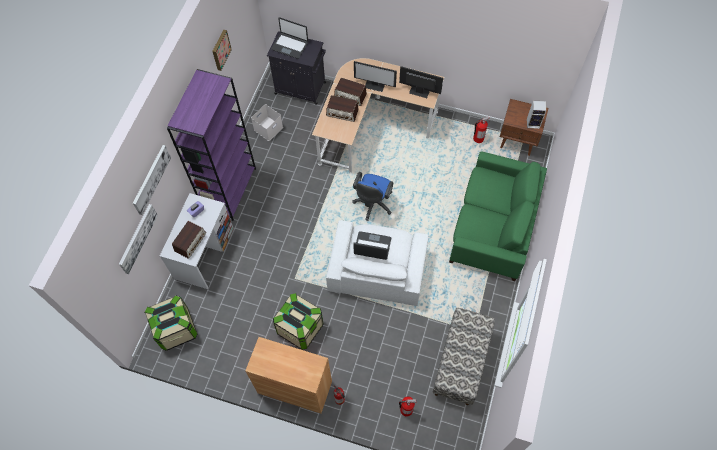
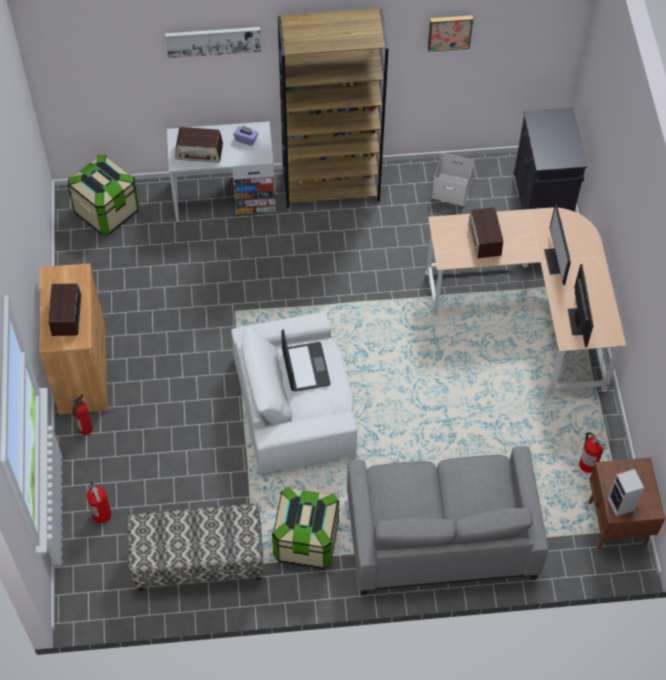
camera: 65 degrees right, 5 degrees down
(137, 238) = (147, 74): picture -> none
(230, 189) = (331, 185): purple bookcase -> brown bookcase
(290, 45) = (556, 130): laptop -> none
(300, 328) = (167, 345): storage box -> storage box (306, 541)
(350, 96) = (519, 238): radio -> radio (66, 315)
(372, 204) = (395, 362): blue office chair -> none
(493, 226) = (441, 535): green sofa -> grey sofa

